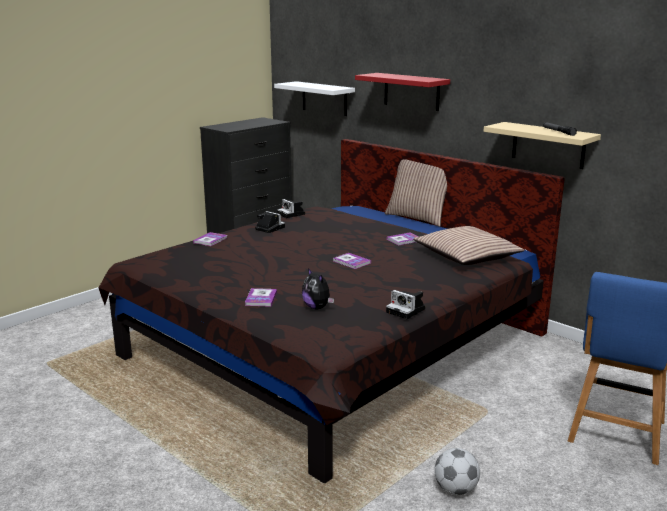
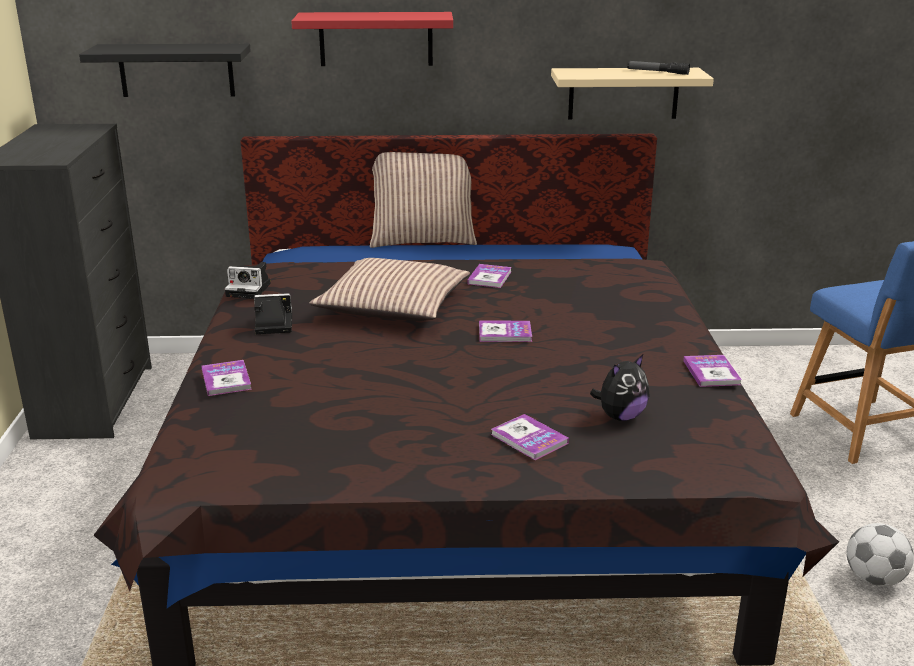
camera: 45 degrees left, 5 degrees up
(317, 307) = (620, 416): plush toy -> plush toy turned 45 degrees counterclockwise
(324, 98) = (176, 70): white shelf -> black shelf
(407, 311) = (711, 372): camera -> book
(466, 256) = (600, 274): pillow -> pillow (393, 306)

